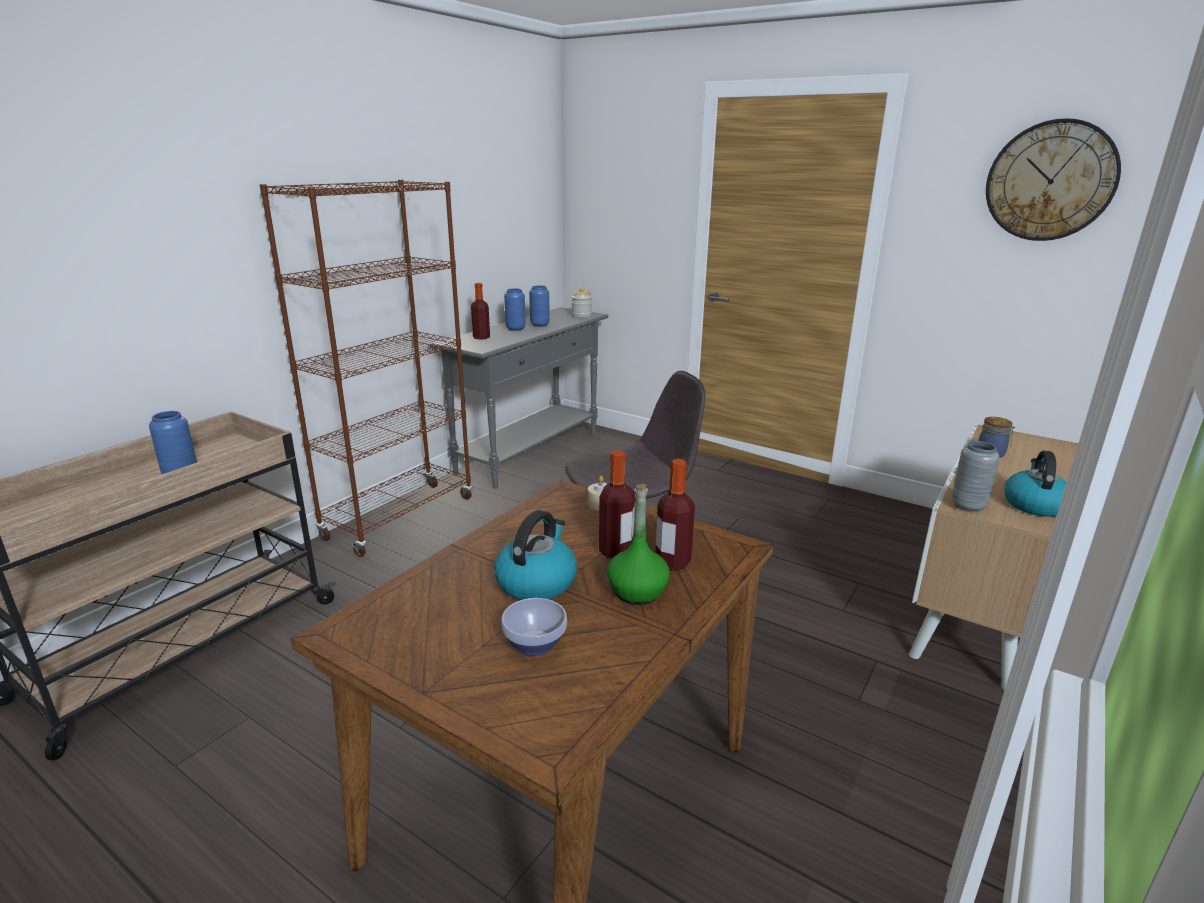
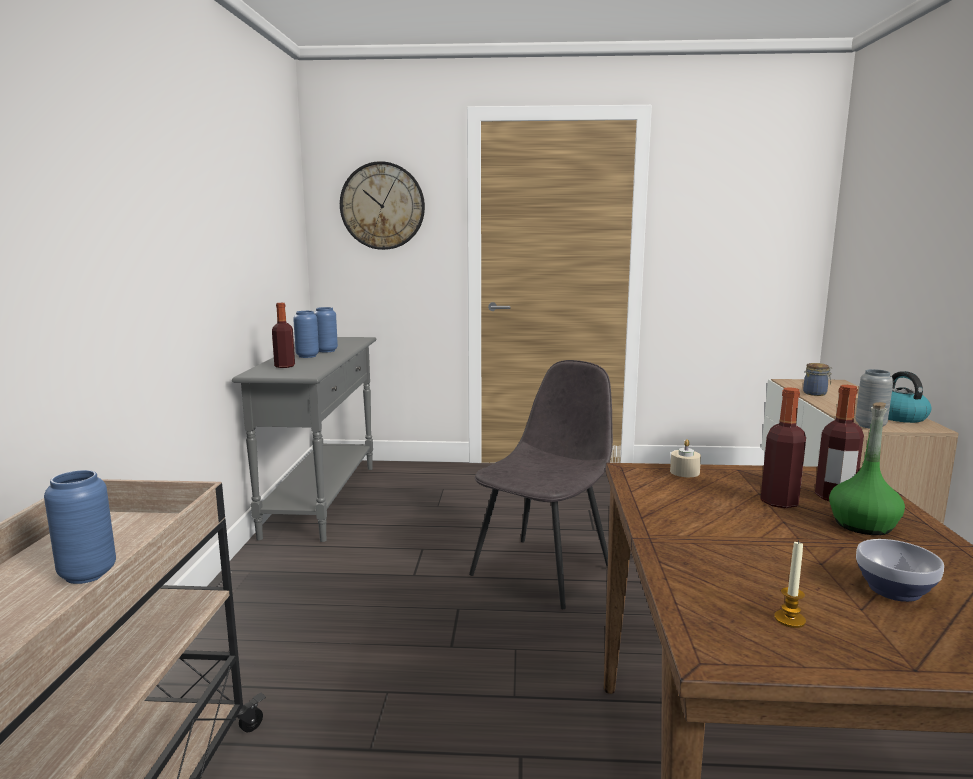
camera: 30 degrees left, 10 degrees down
(400, 518) = (241, 602): brown bookcase -> none
(422, 632) = (789, 619): none -> candle
(536, 582) = (778, 543): kettle -> none
(581, 315) = (352, 340): jar -> none
(1050, 181) = (767, 187): wall clock -> wall clock (382, 206)

